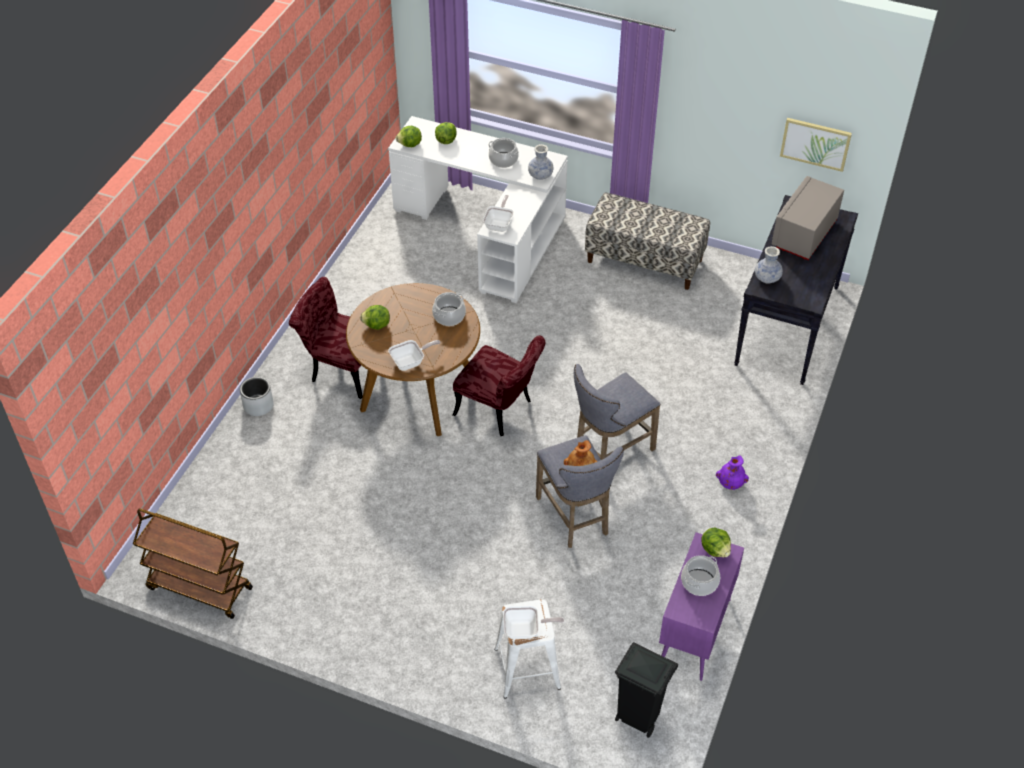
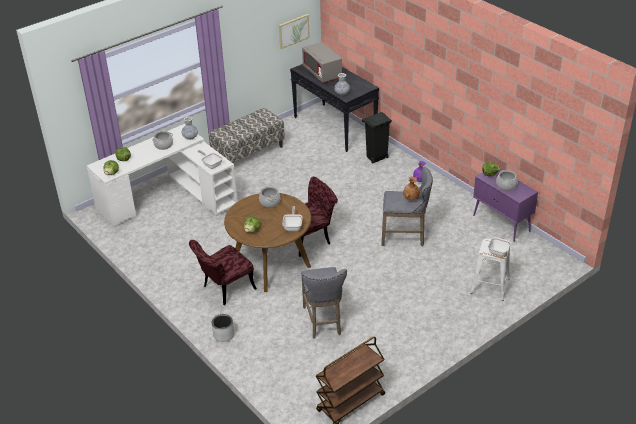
camera: 60 degrees left, 10 degrees down
(609, 452) = (371, 211): grey stool -> grey stool (323, 322)
(638, 718) = (540, 259): black trash can -> black trash can (376, 158)

